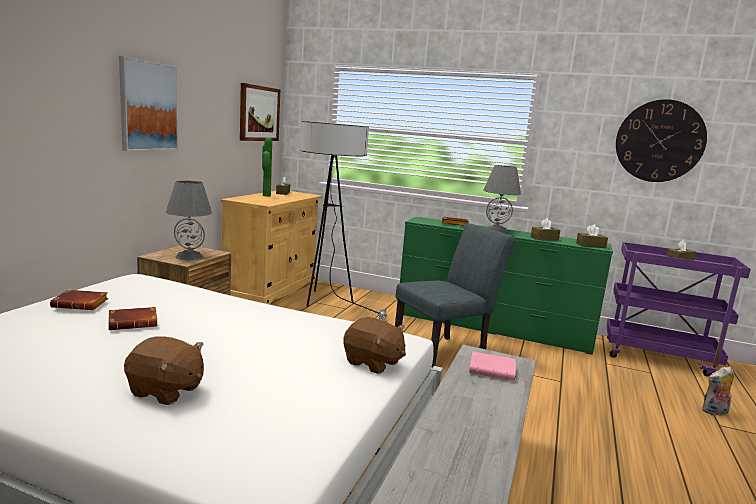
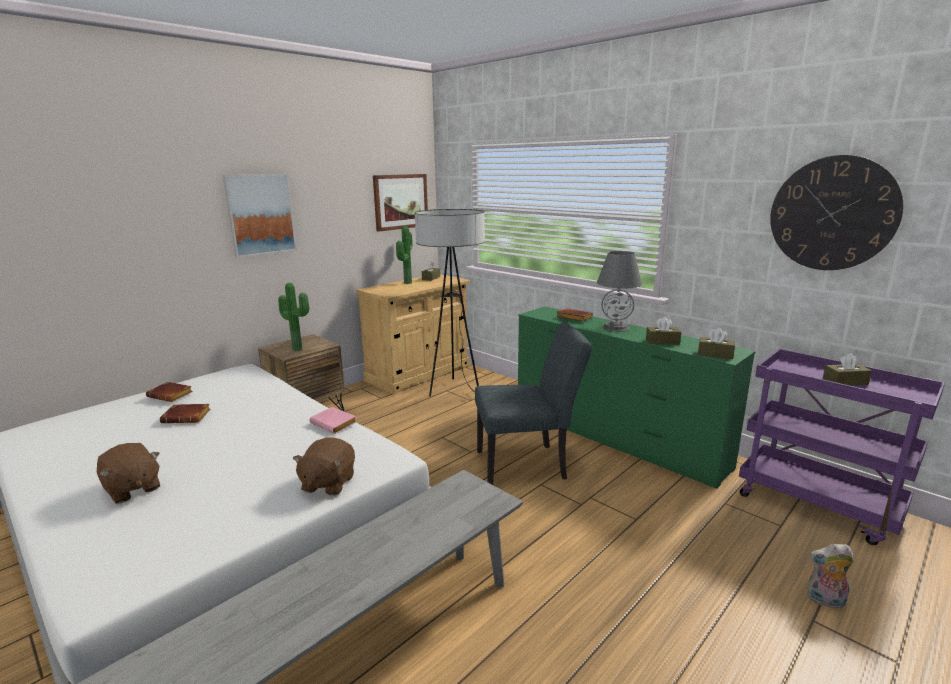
camera: 25 degrees right, 5 degrees up
(189, 256) = (298, 349): grey table lamp -> potted plant
(373, 363) = (328, 483): brown plush toy -> brown plush toy turned 45 degrees clockwise
(493, 370) = (455, 508): pink book -> pink book (335, 424)

